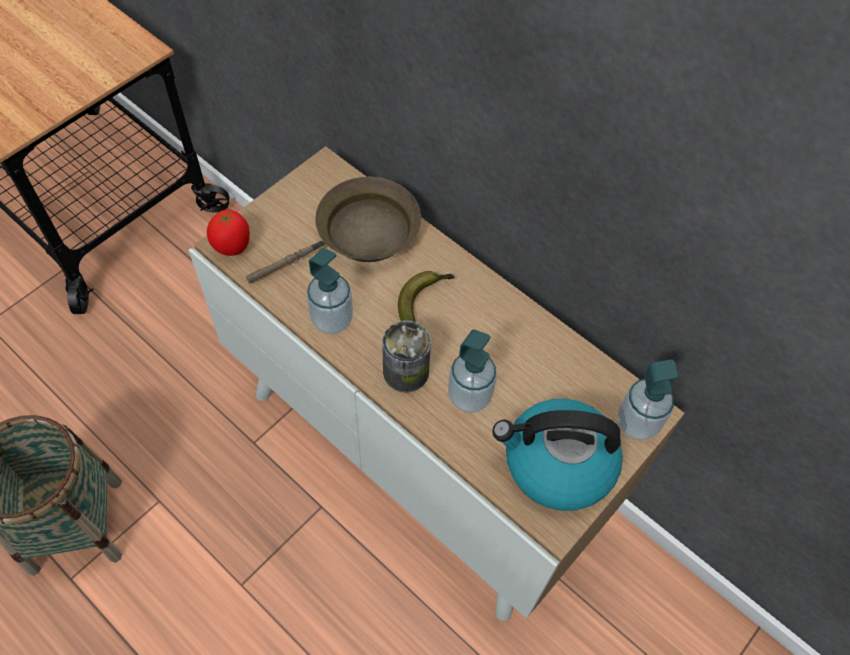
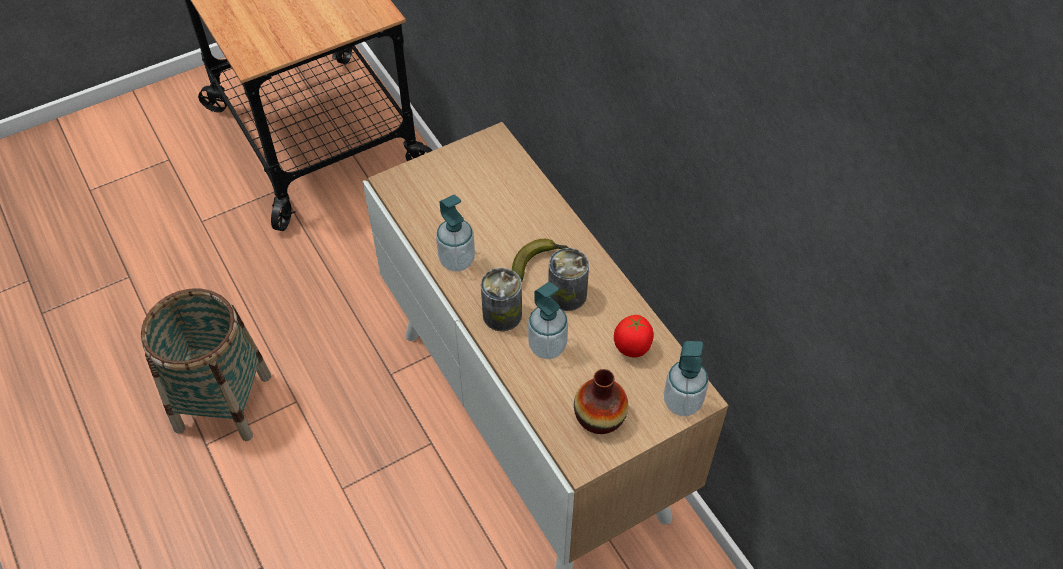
camera: 20 degrees right, 5 degrees down
(233, 247) = (397, 187): tomato -> tomato (632, 349)
(359, 236) = (503, 200): brown frying pan -> none
(469, 330) = (567, 295): none -> can
(556, 464) = (599, 416): kettle -> vase

